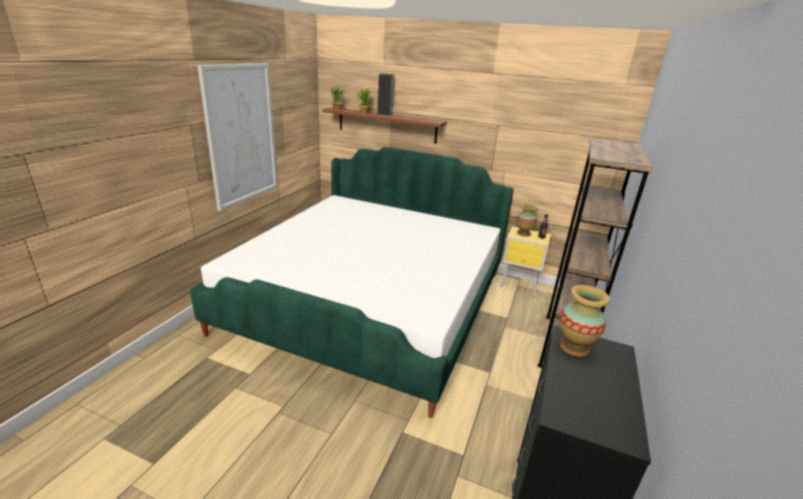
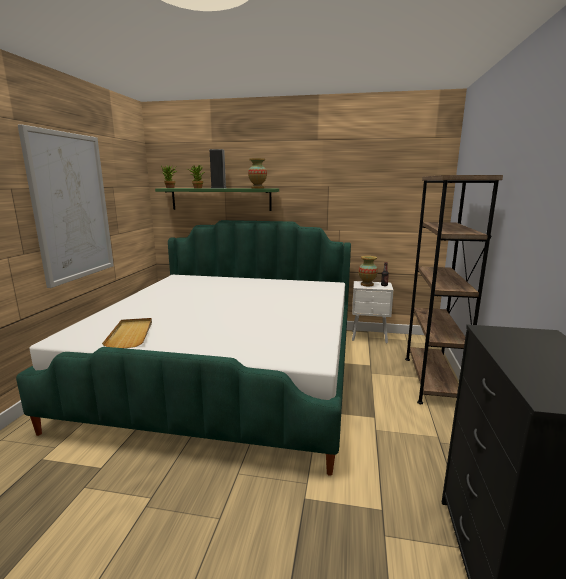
camera: 10 degrees left, 10 degrees down
(282, 266) = (131, 334): none -> beige tray
(386, 125) = (220, 199): brown shelf -> green shelf
(519, 286) = (370, 337): yellow nightstand -> white nightstand
(574, 347) = (503, 337): vase -> vase (257, 188)

